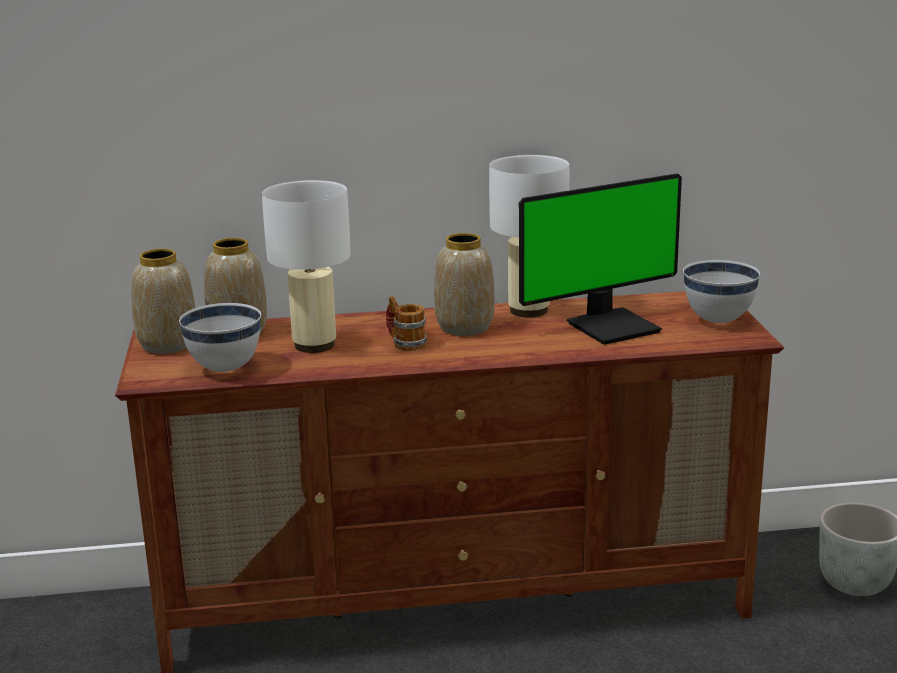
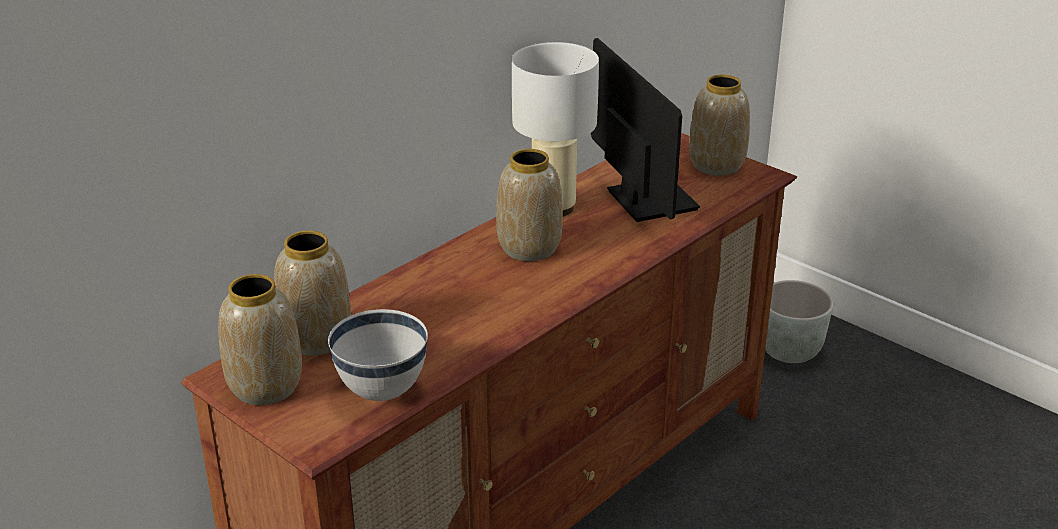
camera: 40 degrees left, 10 degrees up
(316, 345) = (425, 324): white table lamp -> none
(405, 343) = (506, 288): mug -> none
(612, 326) = (647, 201): monitor -> monitor turned 45 degrees counterclockwise
(718, 321) = (717, 165): white bowl -> vase

